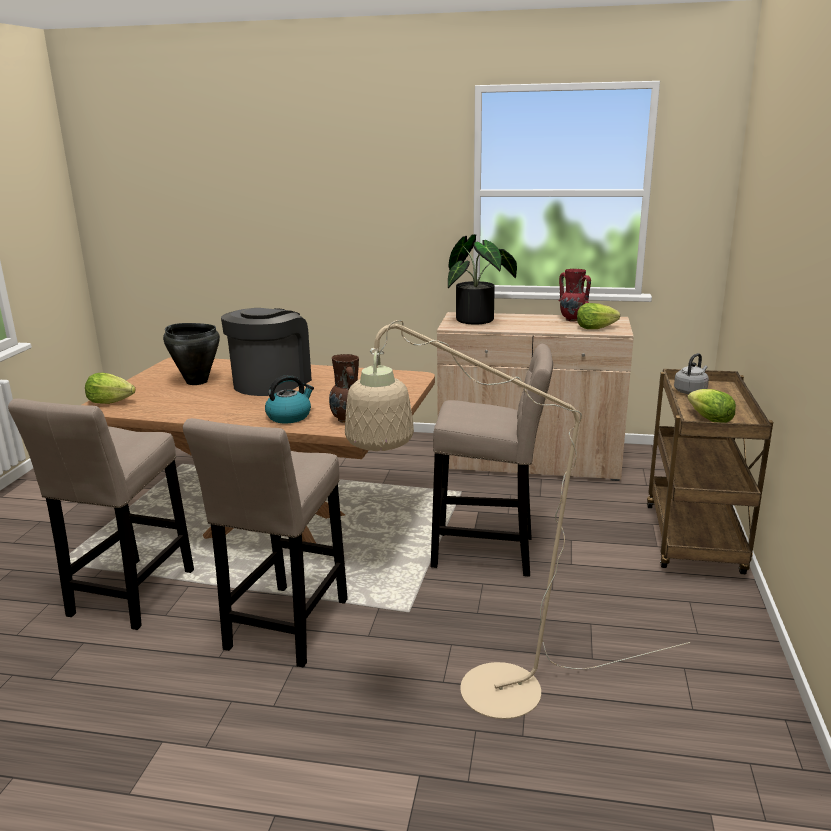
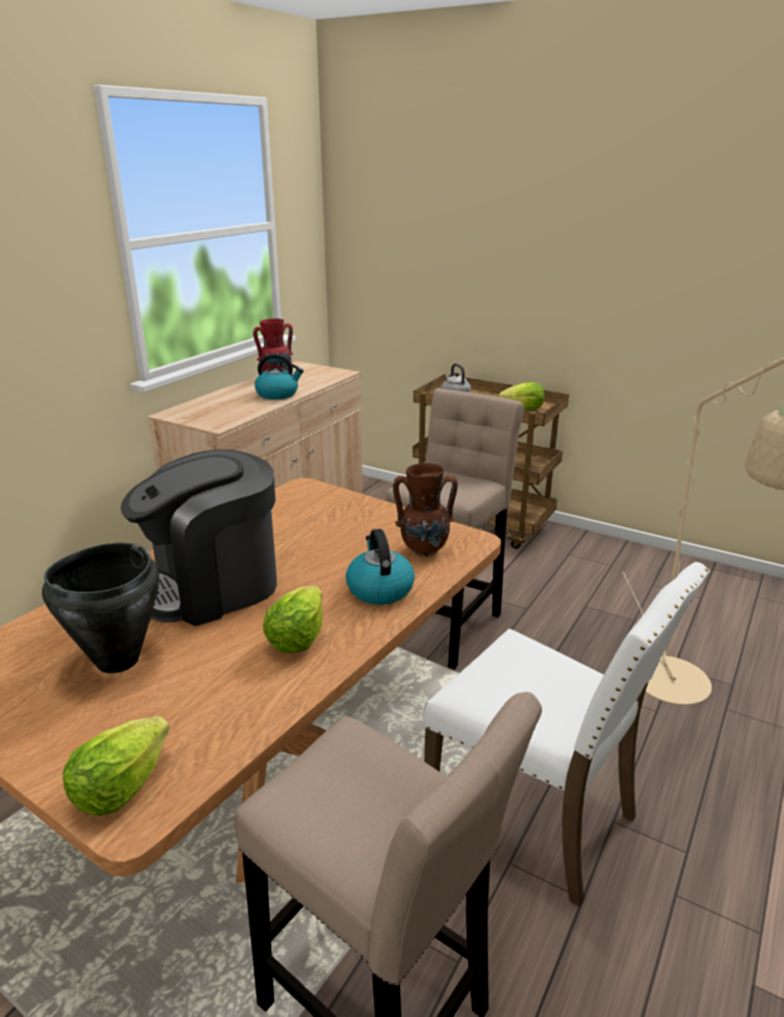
camera: 70 degrees left, 5 degrees up
(271, 382) = (212, 587): coffee machine -> coffee machine turned 75 degrees counterclockwise
(285, 629) = (536, 817): beige stool -> white chair
(480, 320) = (213, 409): potted plant -> none
(534, 326) = (278, 394): none -> kettle
(595, 328) = (318, 377): lettuce -> lettuce (297, 639)

